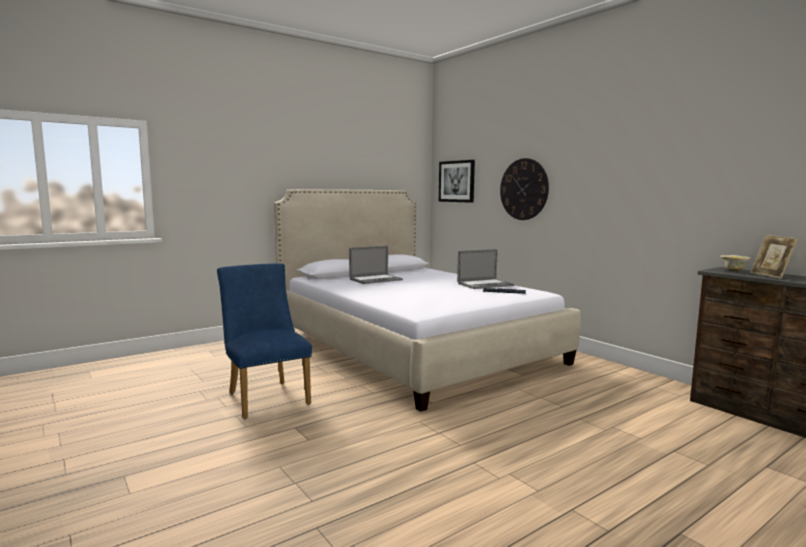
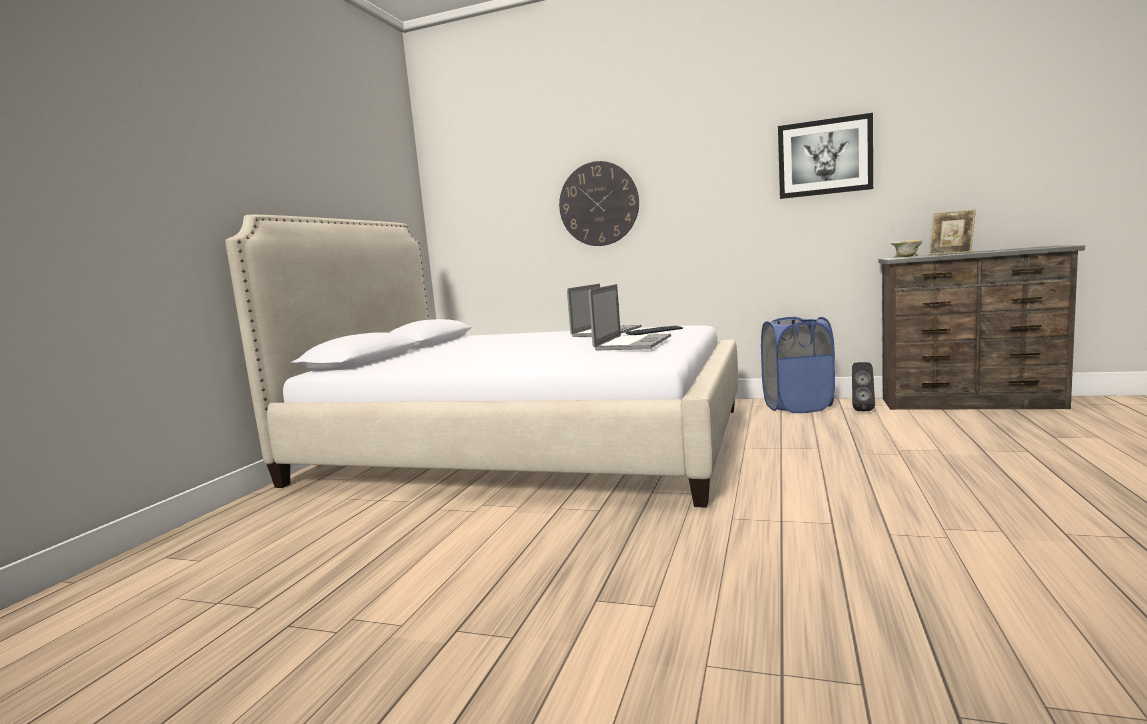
camera: 35 degrees left, 0 degrees up
(266, 396) = (445, 579): blue chair -> none
(376, 279) = (448, 353): laptop -> laptop (633, 343)
(456, 181) = (476, 206): picture -> picture (824, 157)
(624, 376) = (797, 406): none -> blue laundry basket
(667, 394) = (862, 410): none -> black speaker

